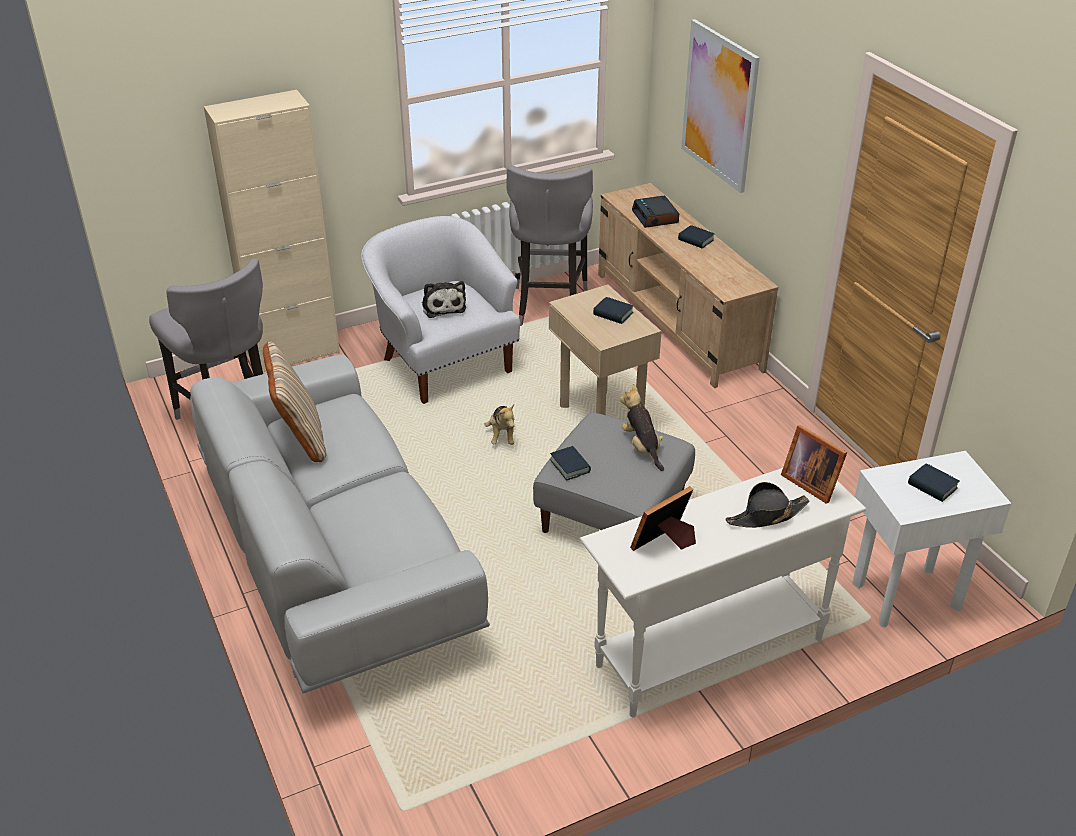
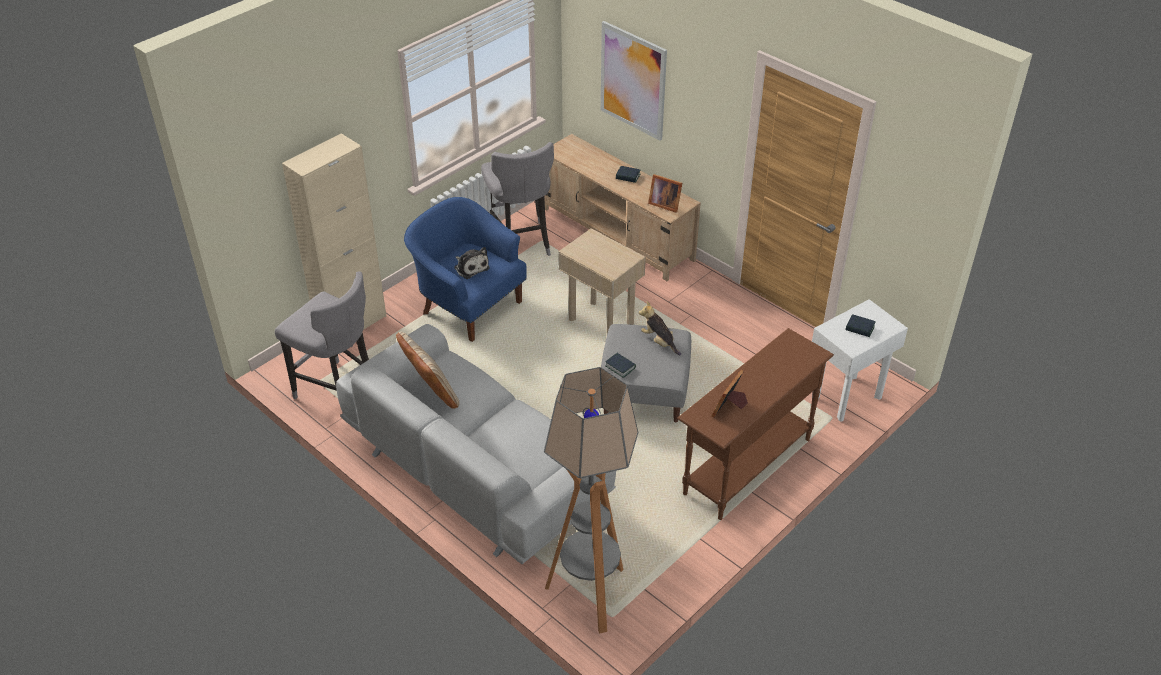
camera: 20 degrees left, 5 degrees up
(389, 768) = (590, 595): none -> floor lamp
(444, 362) = (468, 305): white armchair -> blue armchair
(502, 435) = (540, 352): plush toy -> none
(613, 314) = (607, 251): book -> none
(655, 217) = (590, 163): alarm clock -> none
(708, 652) = (746, 466): white console table -> brown console table
(766, 515) = (779, 374): black hat -> none
(810, 482) = (794, 345): picture frame -> picture frame (664, 204)

